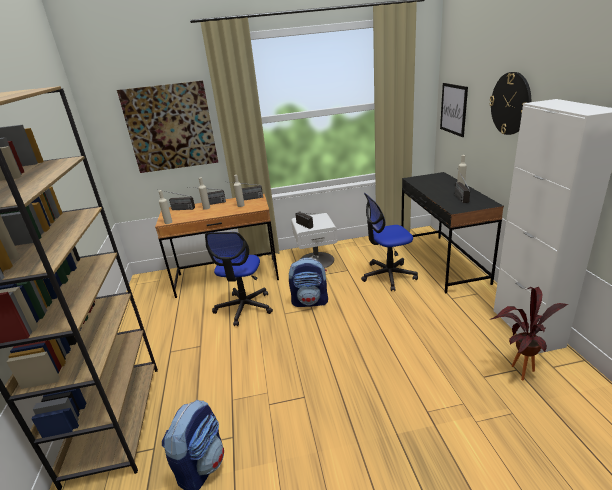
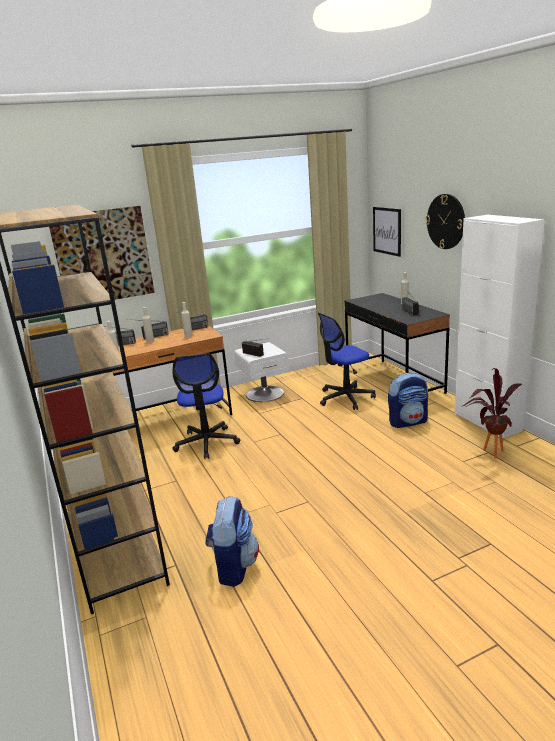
camera: 15 degrees left, 5 degrees down
(310, 302) = (276, 429): backpack -> backpack (408, 422)

